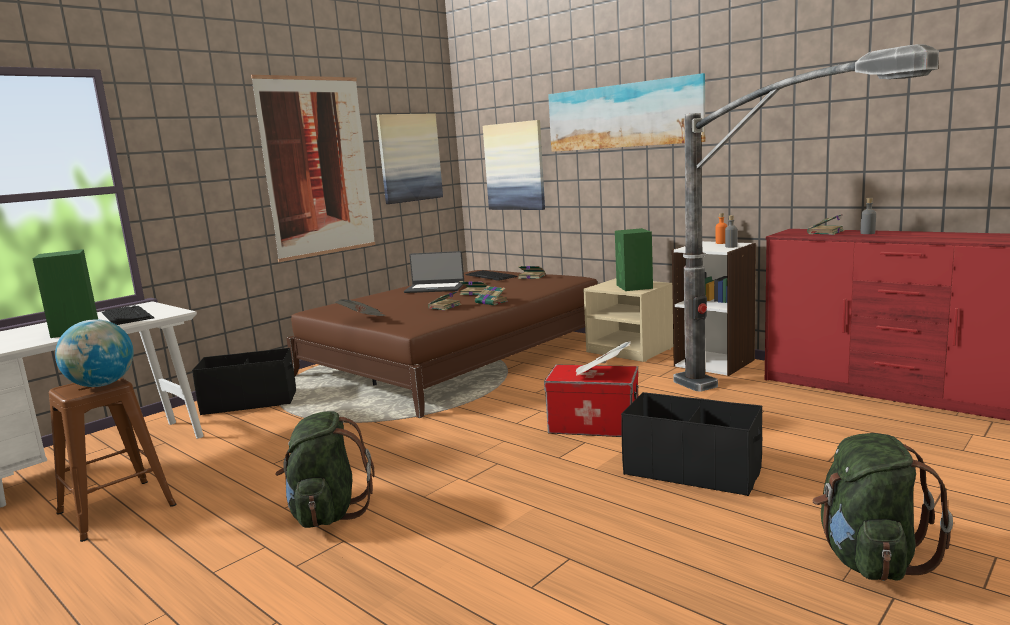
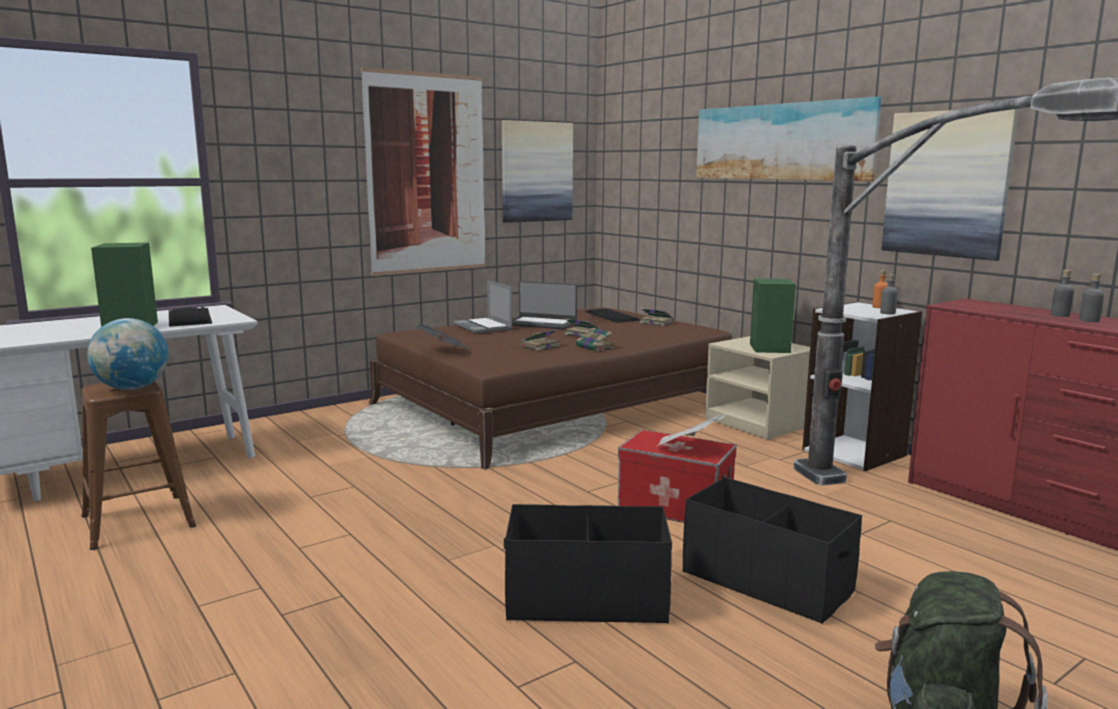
camera: 10 degrees right, 0 degrees up
(250, 402) = (317, 425): black storage box -> black storage box (586, 599)
(327, 513) = (339, 561): green backpack -> none
(386, 297) = (484, 327): none -> laptop
(515, 166) = (655, 191): picture -> picture (947, 184)
(825, 232) = (1005, 308): book -> none
(891, 234) = (1089, 320): none -> grey bottle

